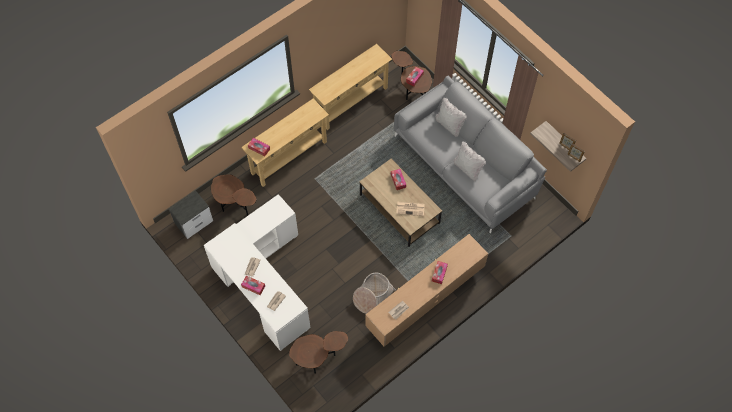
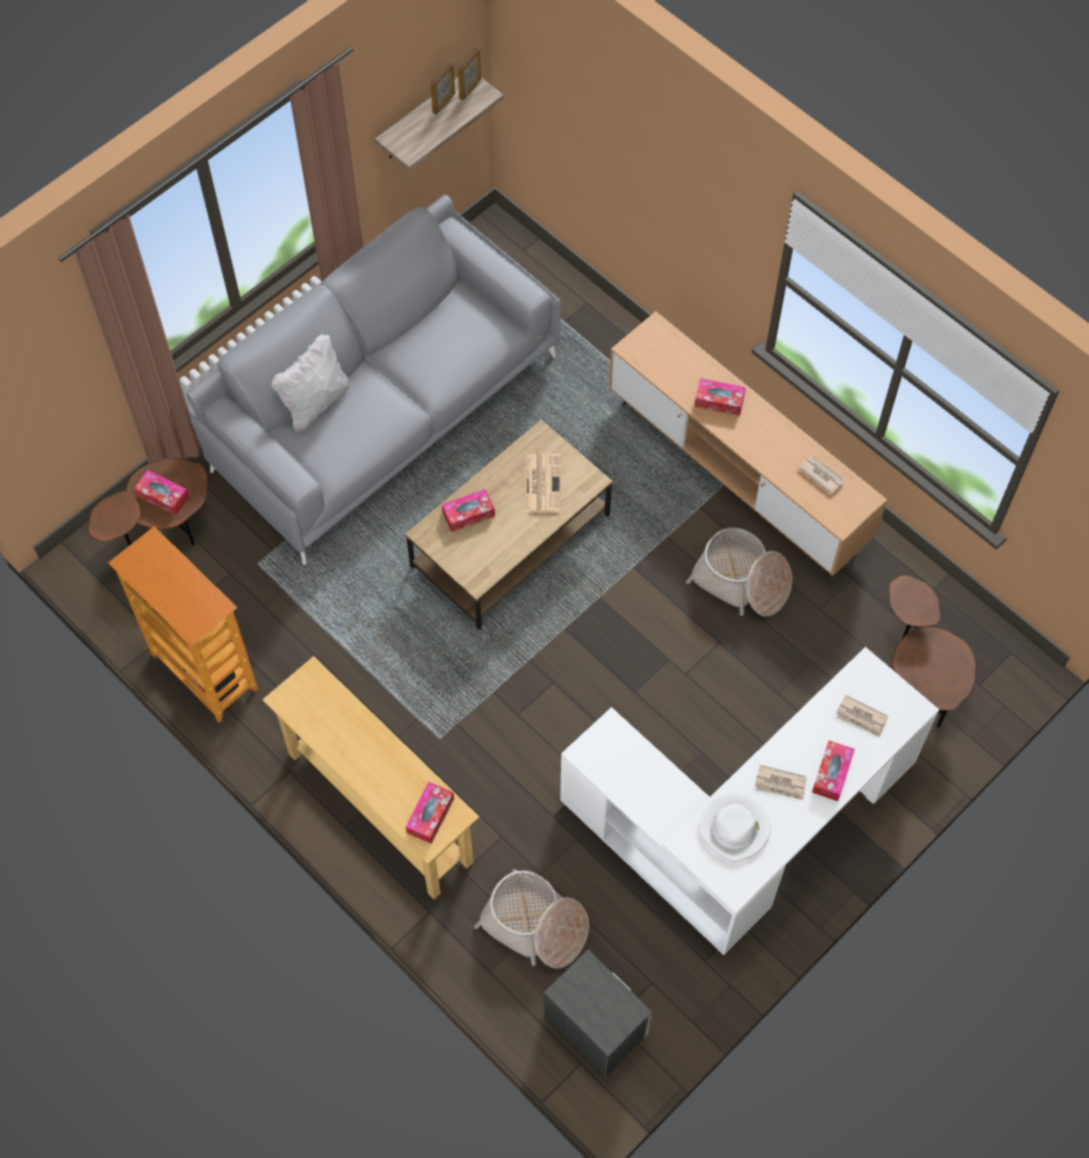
camera: 95 degrees left, 0 degrees up
(235, 205) = (535, 925): brown side table -> basket
(236, 248) = (735, 828): none -> white hat
(351, 102) = (203, 672): beige console table -> bookcase
(467, 169) = (435, 363): white pillow -> none

